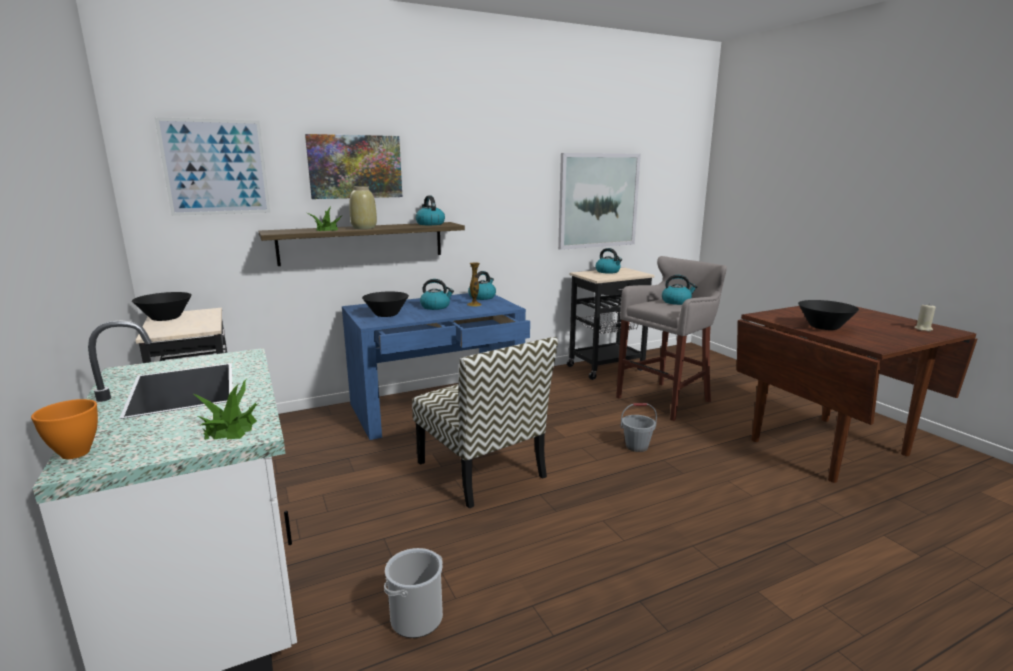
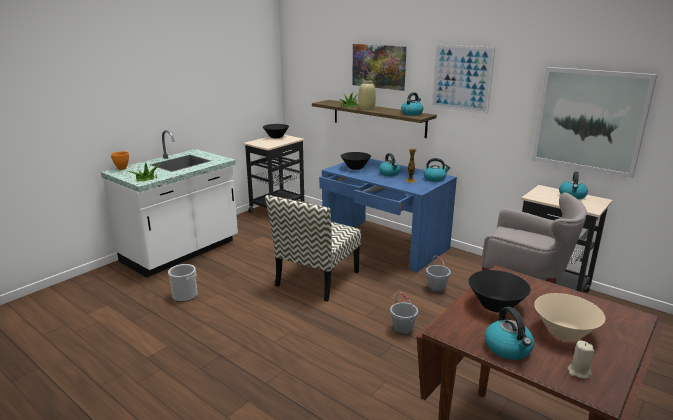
camera: 65 degrees right, 5 degrees up
(215, 167) = (315, 61): picture -> picture (461, 78)
(566, 408) = (436, 288): none -> grey bucket
(676, 302) = (536, 241): kettle -> kettle (508, 348)
(865, 321) = (564, 333): none -> beige bowl

